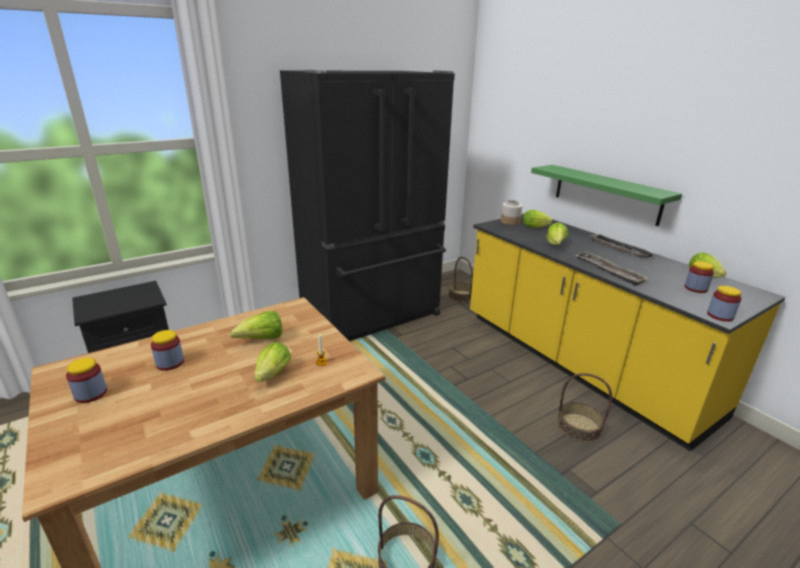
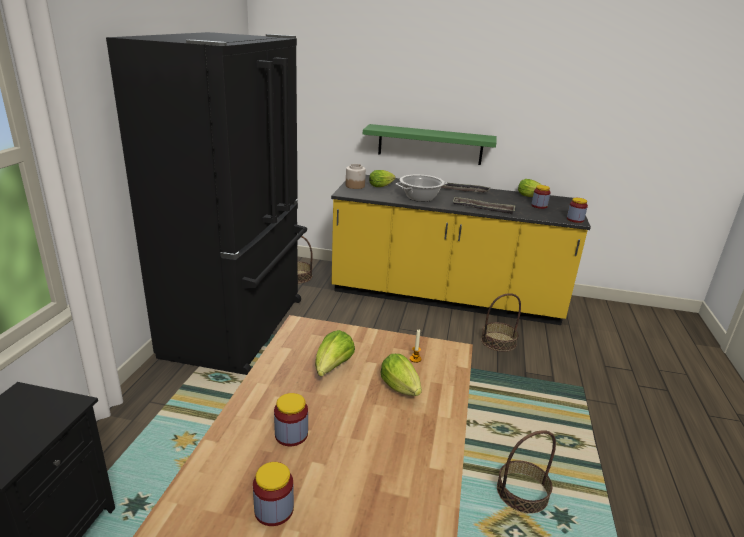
camera: 45 degrees left, 0 degrees up
(555, 245) = (420, 198): lettuce -> cooking pot

